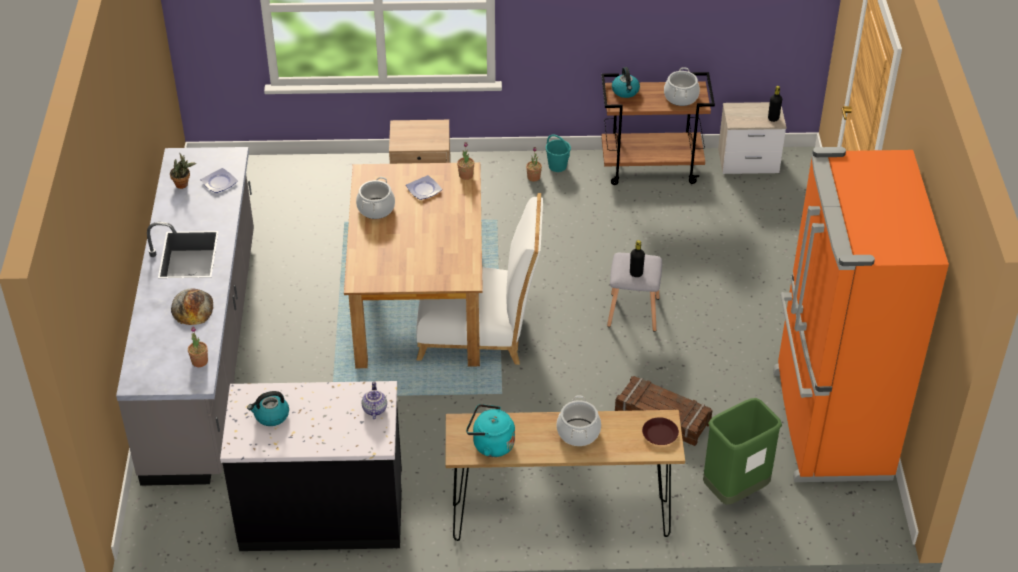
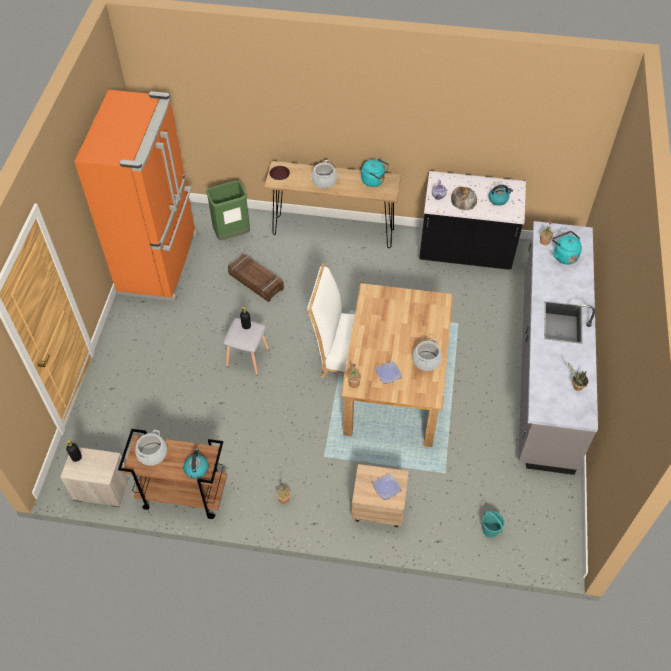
camera: 170 degrees left, 10 degrees up
(172, 343) = (564, 256): none -> turquoise kettle
(192, 307) = (554, 279): bread -> bread (463, 199)
(219, 182) = (548, 385): plate -> plate (386, 488)
(558, 166) = (260, 509): turquoise bucket -> turquoise bucket (490, 530)

